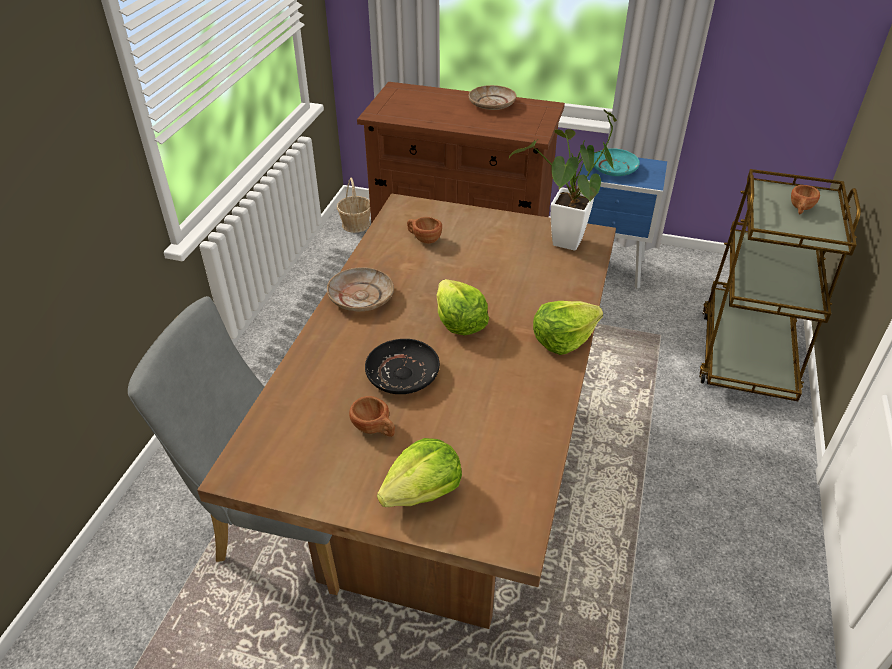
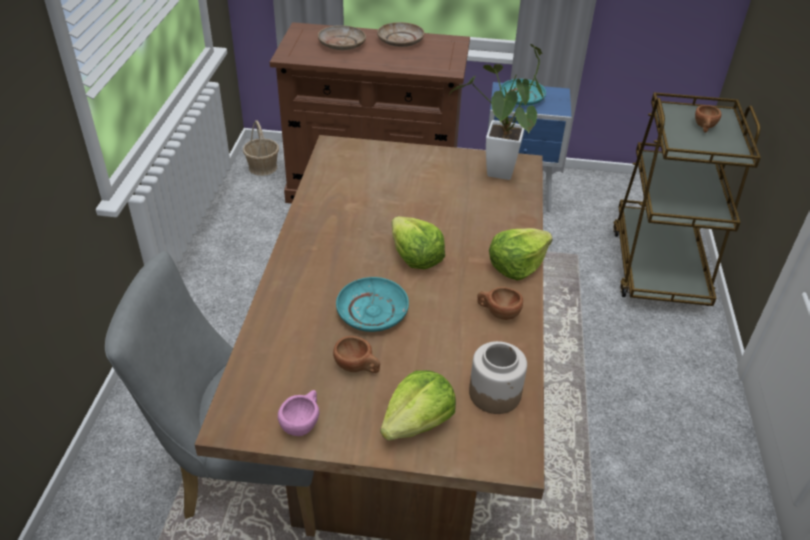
camera: 10 degrees left, 0 degrees up
(307, 479) = (303, 422): none -> pink cup
(361, 297) = (313, 240): beige plate -> beige plate (341, 44)
(403, 374) = (372, 312): black plate -> turquoise plate
(423, 239) = (362, 178): brown cup -> brown cup (498, 312)
(510, 470) = (495, 393): none -> jar

